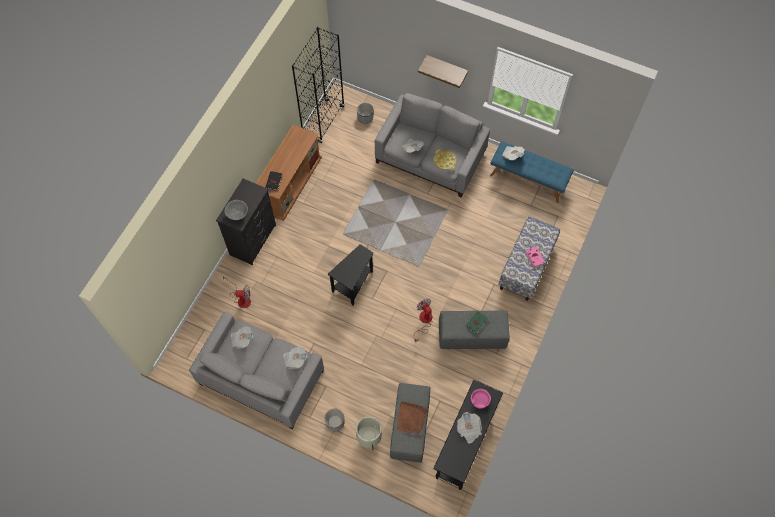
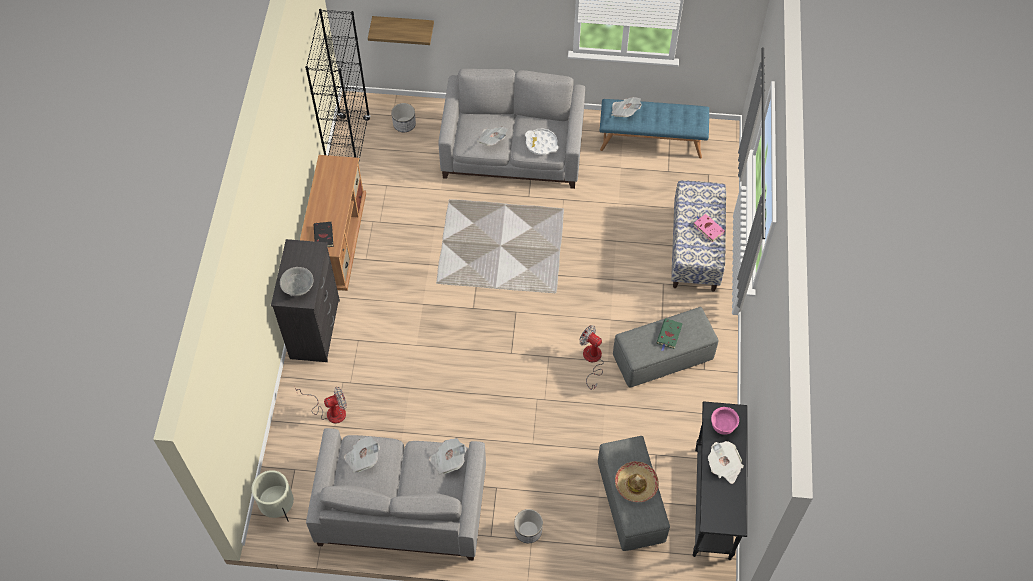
camera: 20 degrees left, 5 degrees down
(353, 285) = (478, 344): black side table -> none
(369, 438) = (582, 536): beige planter -> beige planter (278, 507)
(411, 418) = (636, 484): brown tray -> hat
(444, 161) = (541, 144): yellow tray -> white tray
(446, 68) = (509, 17): shelf -> shelf (403, 26)

